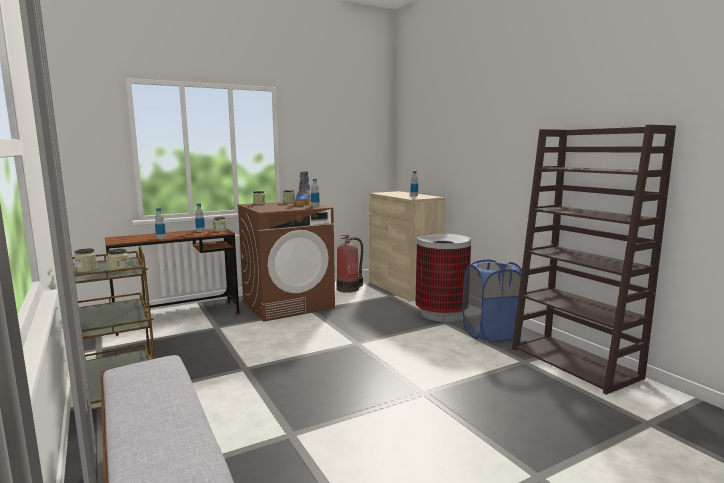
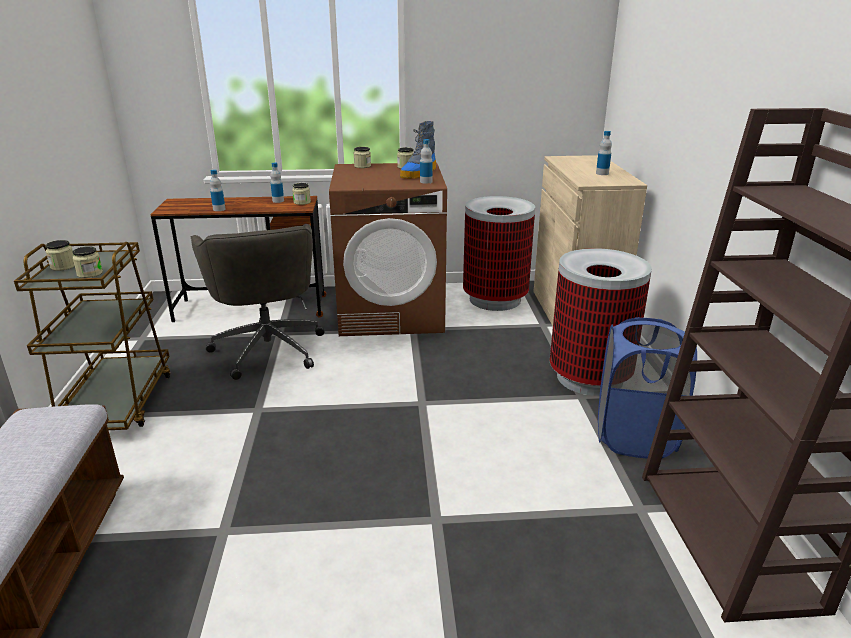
camera: 25 degrees right, 15 degrees up
(216, 336) = (268, 348): none -> grey office chair
(349, 288) = (495, 299): fire extinguisher -> trash can

